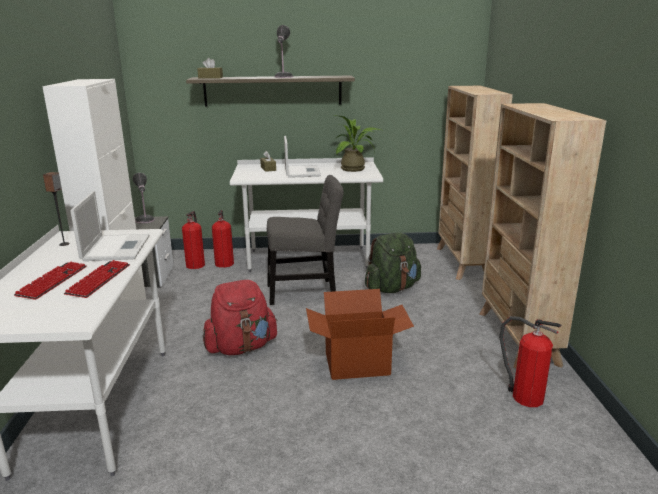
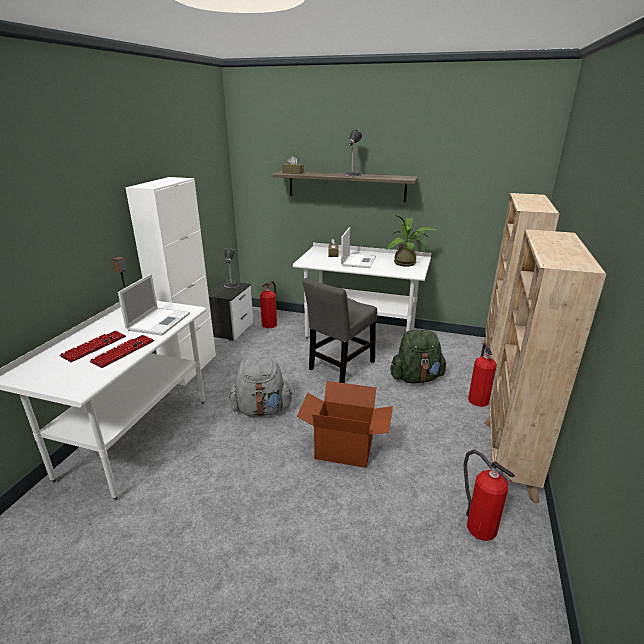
camera: 20 degrees right, 5 degrees up
(224, 263) = (291, 326): fire extinguisher -> fire extinguisher (478, 399)
(241, 347) = (262, 409): red backpack -> grey backpack
(305, 292) = (340, 367): grey chair -> grey chair turned 120 degrees clockwise

